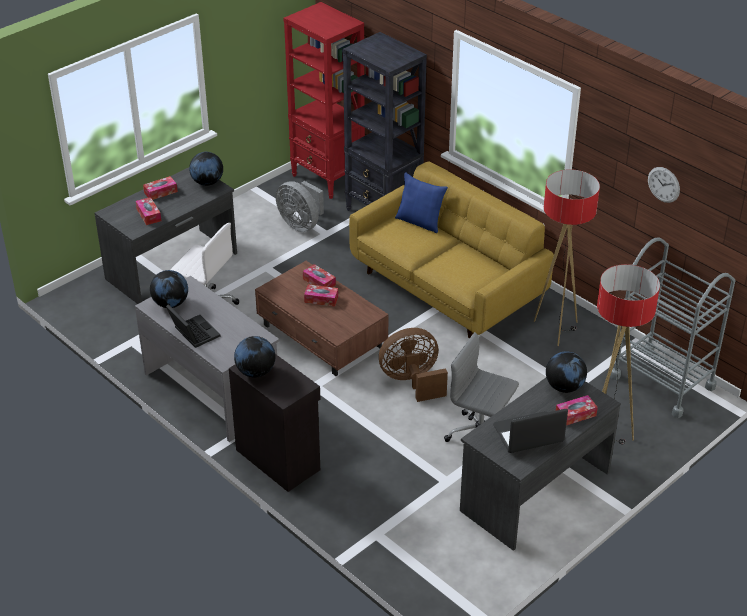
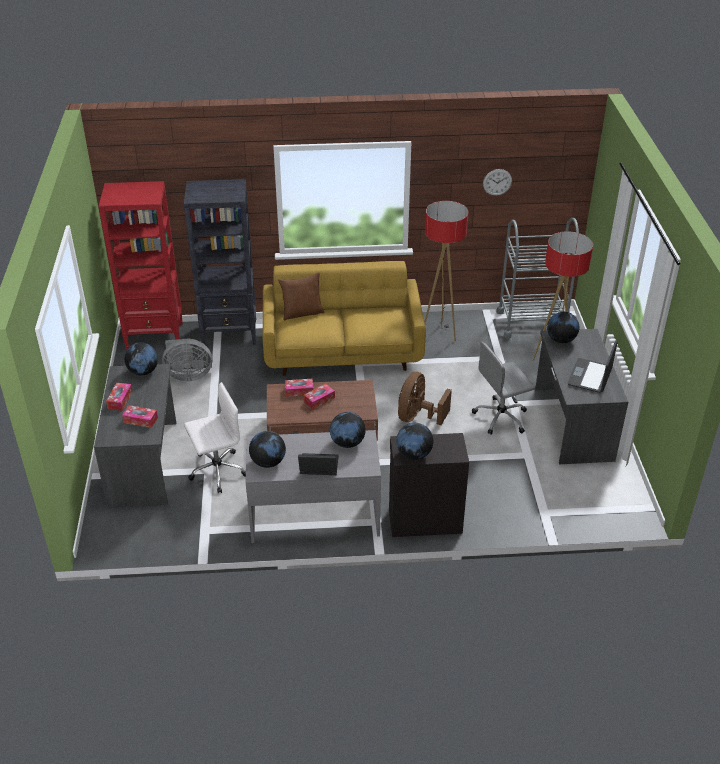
camera: 50 degrees left, 0 degrees up
(243, 332) = (347, 443): none -> globe
(420, 222) = (302, 313): blue pillow -> brown pillow
(575, 414) = (590, 349): tissue box -> none

